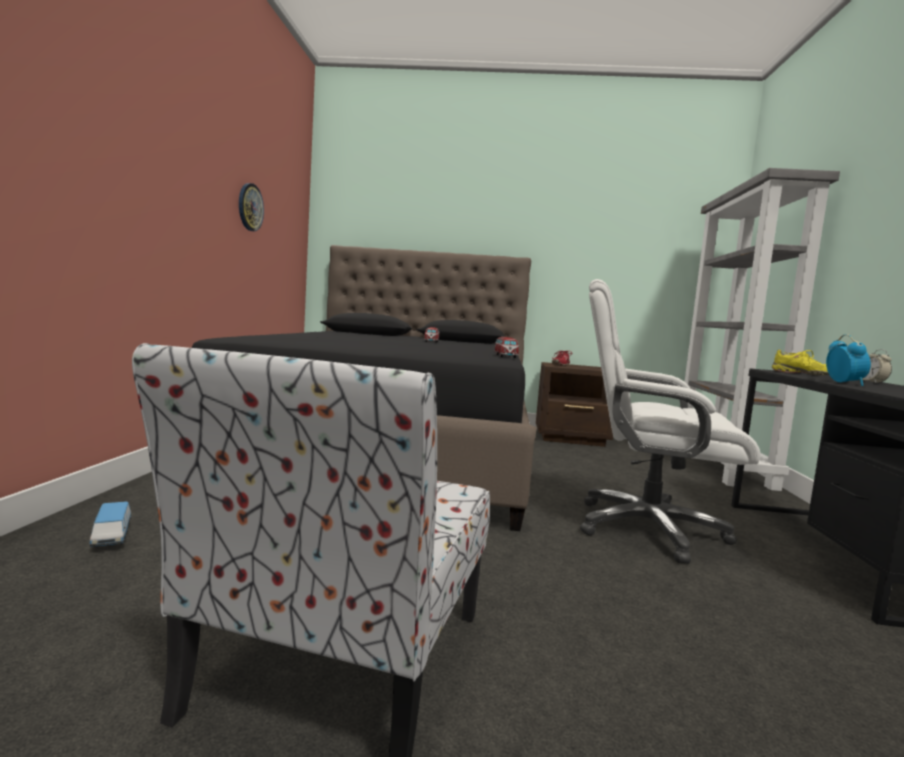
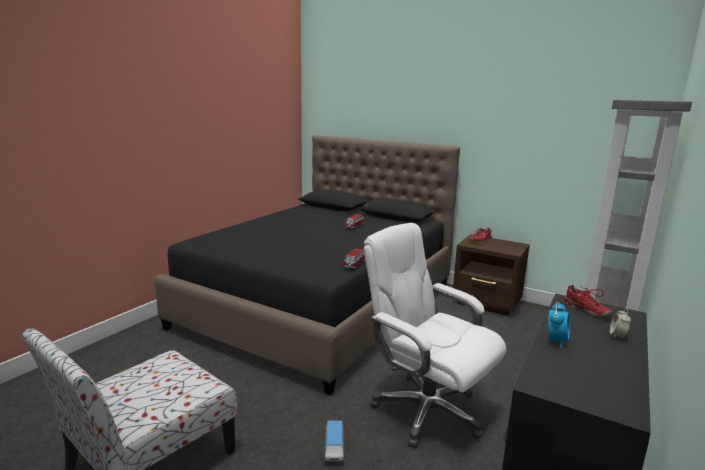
camera: 25 degrees right, 10 degrees up
(111, 537) = (116, 359): toy car -> toy car (334, 448)
(250, 207) = (235, 129): wall clock -> none
(803, 374) = (586, 310): yellow shoe -> red shoe

